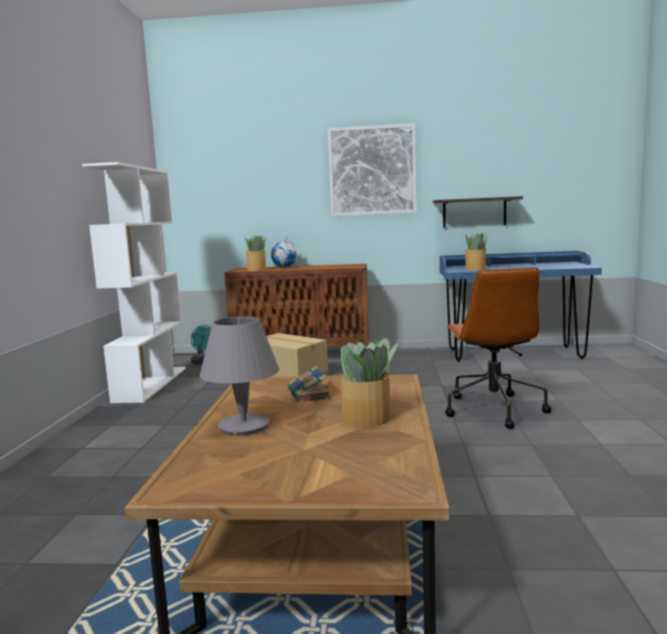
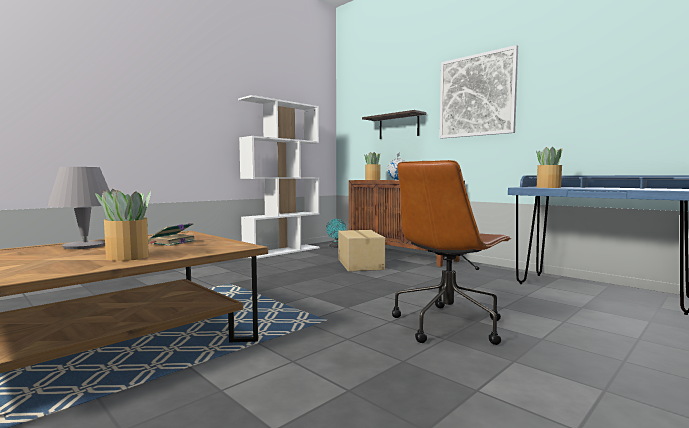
camera: 40 degrees right, 5 degrees down
(474, 212) = (577, 130): shelf -> shelf (399, 126)

